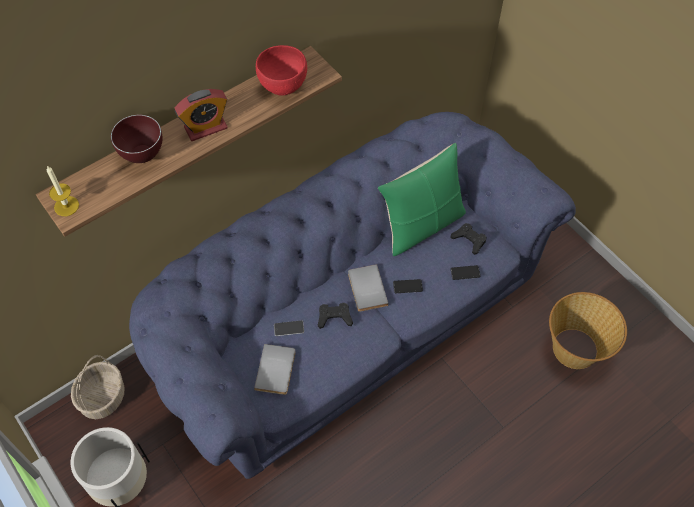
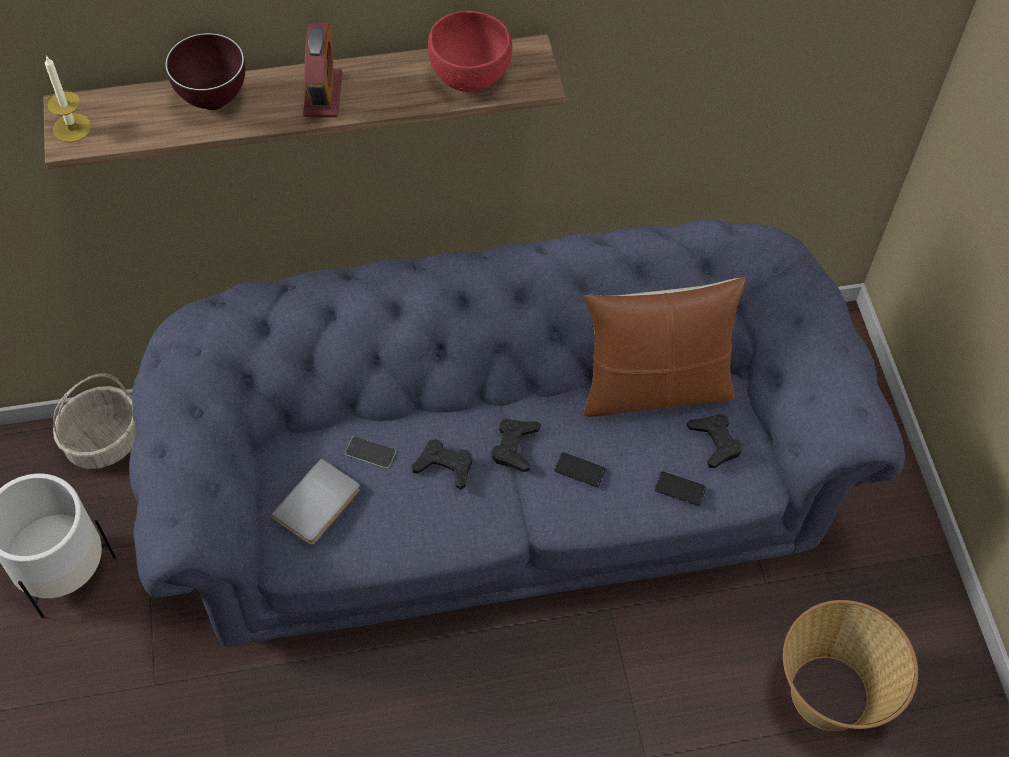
camera: 25 degrees right, 0 degrees up
(206, 128) = (323, 95): alarm clock -> alarm clock turned 90 degrees counterclockwise
(366, 289) = (515, 446): grey book -> black game controller
(421, 225) = (655, 388): green pillow -> brown pillow

